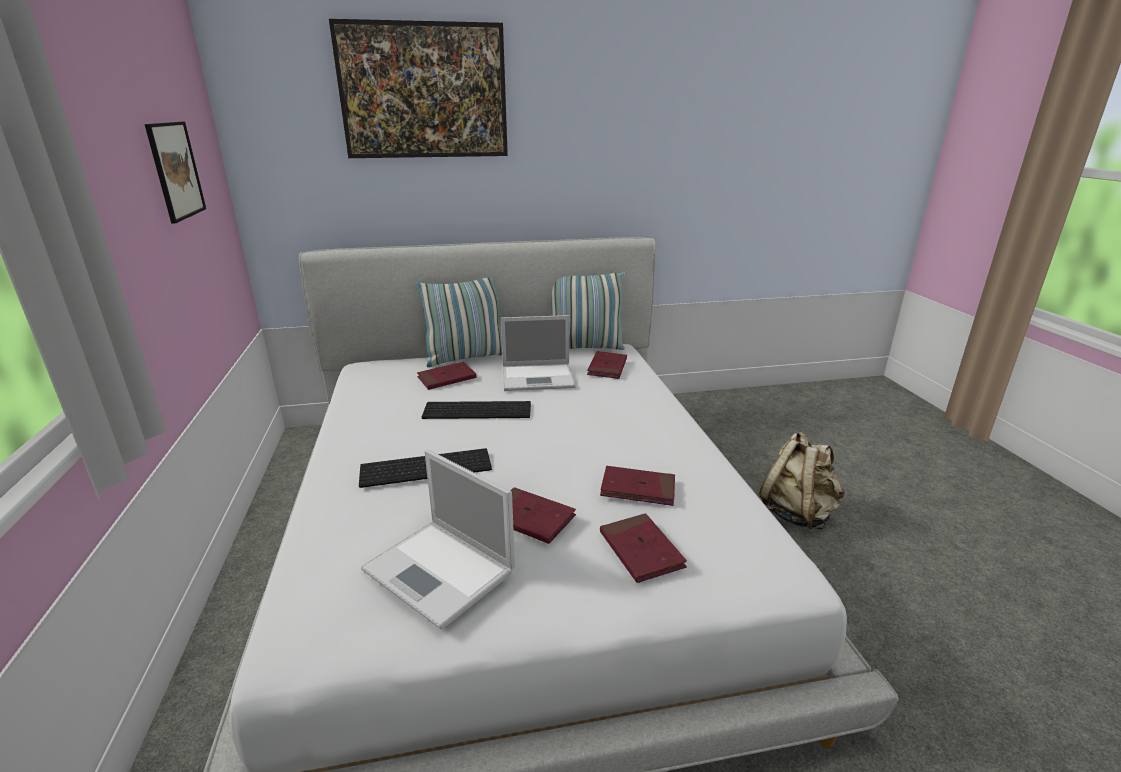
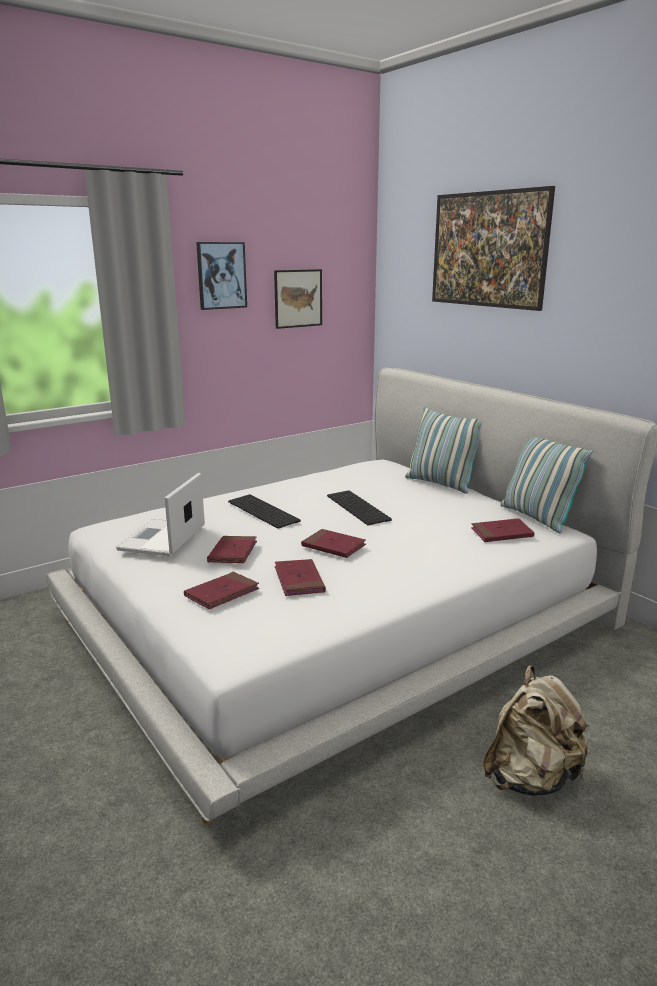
camera: 65 degrees right, 5 degrees down
(96, 136) = (221, 275): none -> picture
(447, 378) = (395, 487): red book -> red book (333, 546)
(539, 377) = (442, 514): laptop -> none

